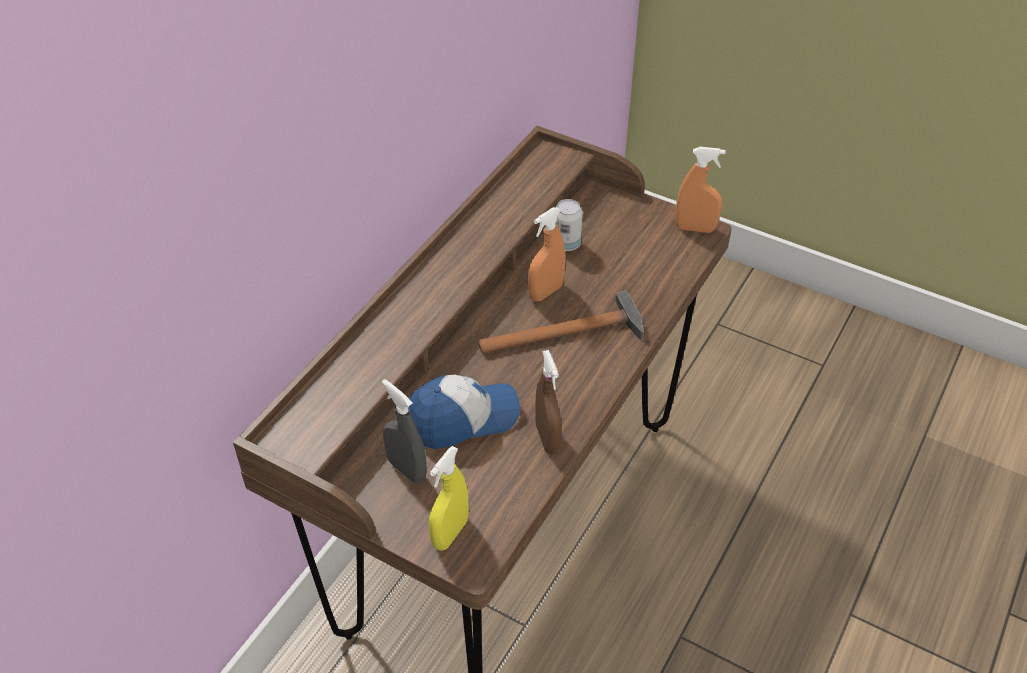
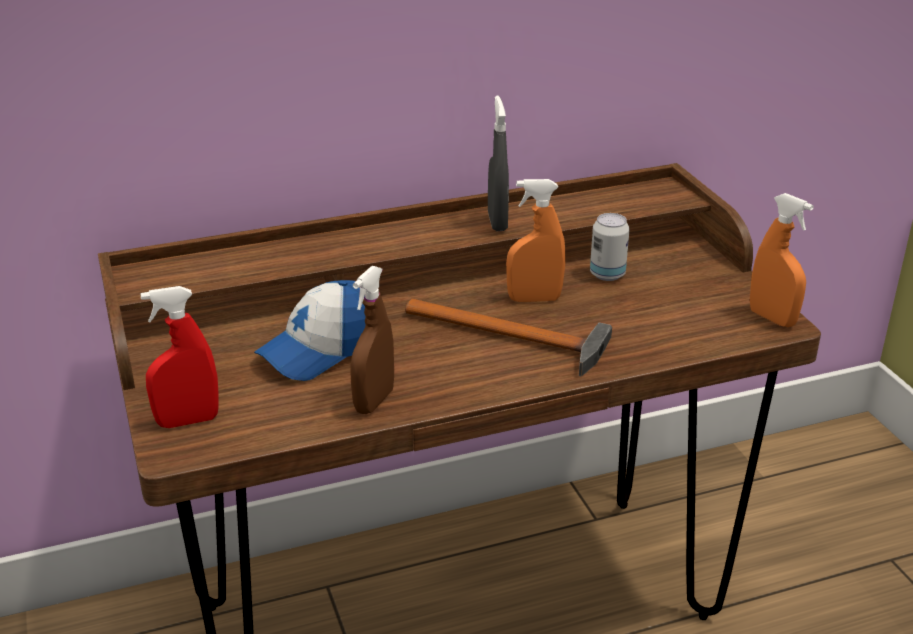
camera: 40 degrees right, 15 degrees down
(407, 470) = (222, 360): grey spray bottle -> grey spray bottle (497, 222)
(450, 533) = (188, 421): yellow spray bottle -> red spray bottle
(463, 418) = (322, 350): cap -> cap turned 120 degrees clockwise

